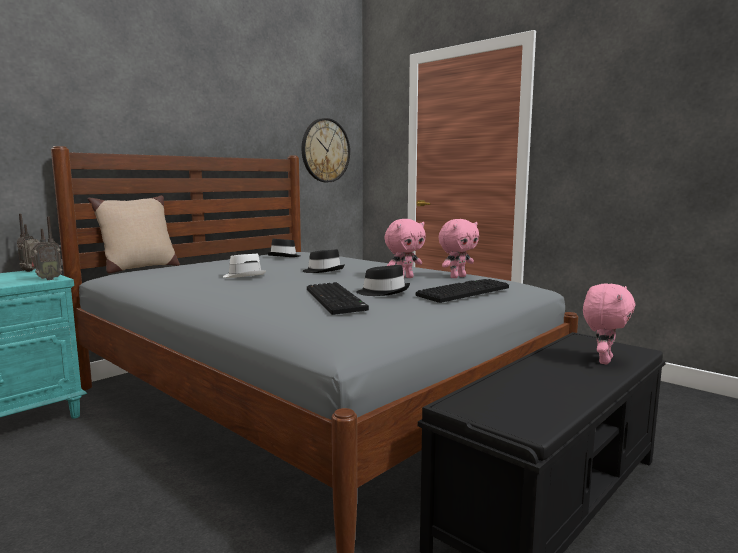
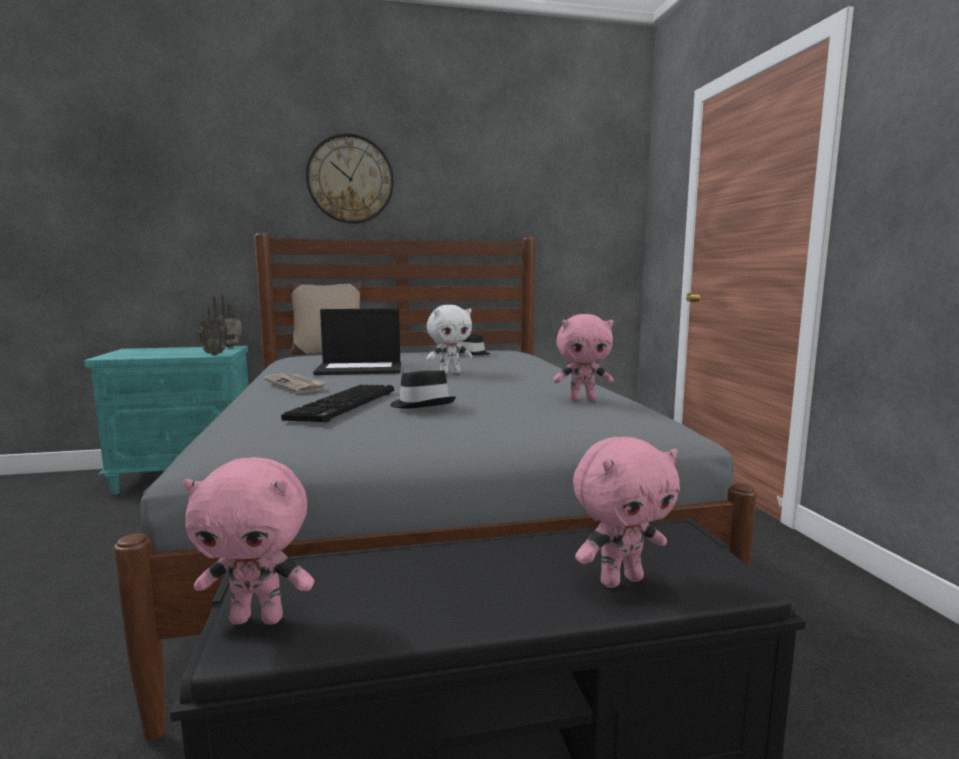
camera: 35 degrees right, 0 degrees up
(240, 293) = (296, 385): none -> newspaper
(244, 276) = (361, 369): white hat -> laptop
(323, 271) = (450, 373): black hat -> white plush toy
(325, 150) = (583, 230): wall clock -> wall clock (350, 179)
(404, 278) = (507, 392): pink plush toy -> pink plush toy (258, 618)
(463, 292) = (520, 419): keyboard -> none

